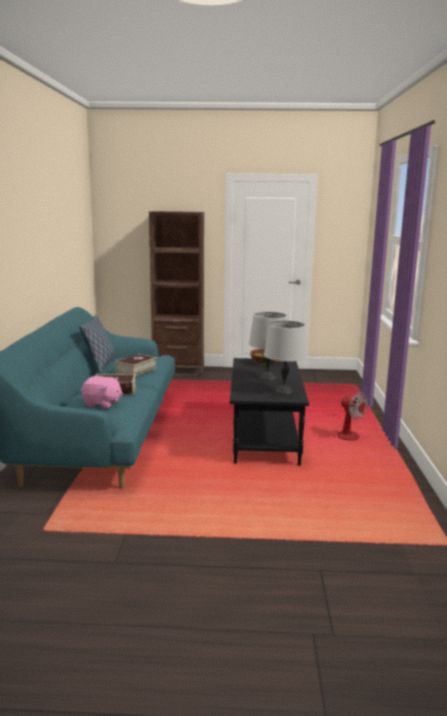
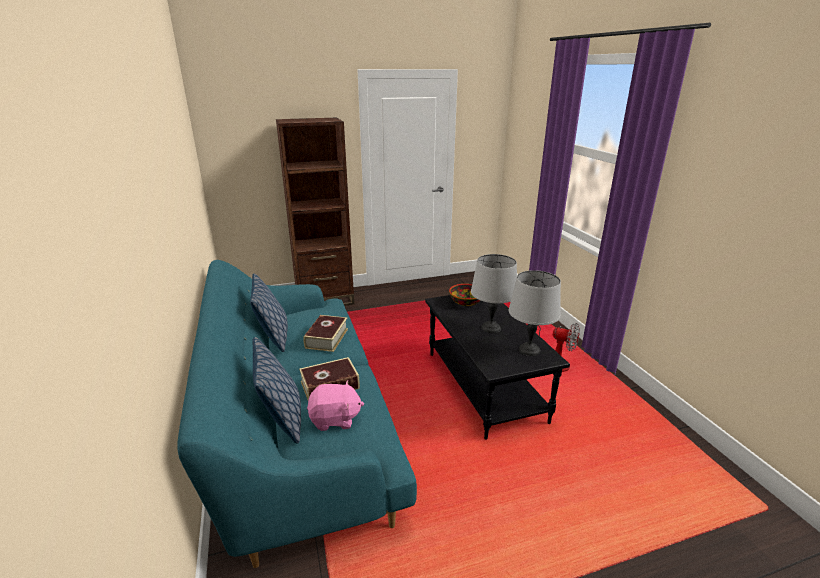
camera: 20 degrees left, 10 degrees up
(69, 400) = (282, 420): none -> pillow

